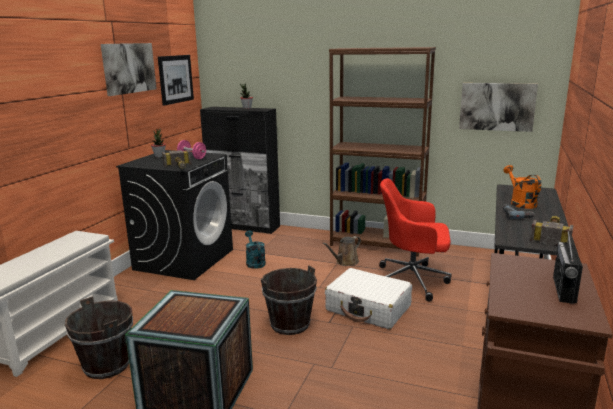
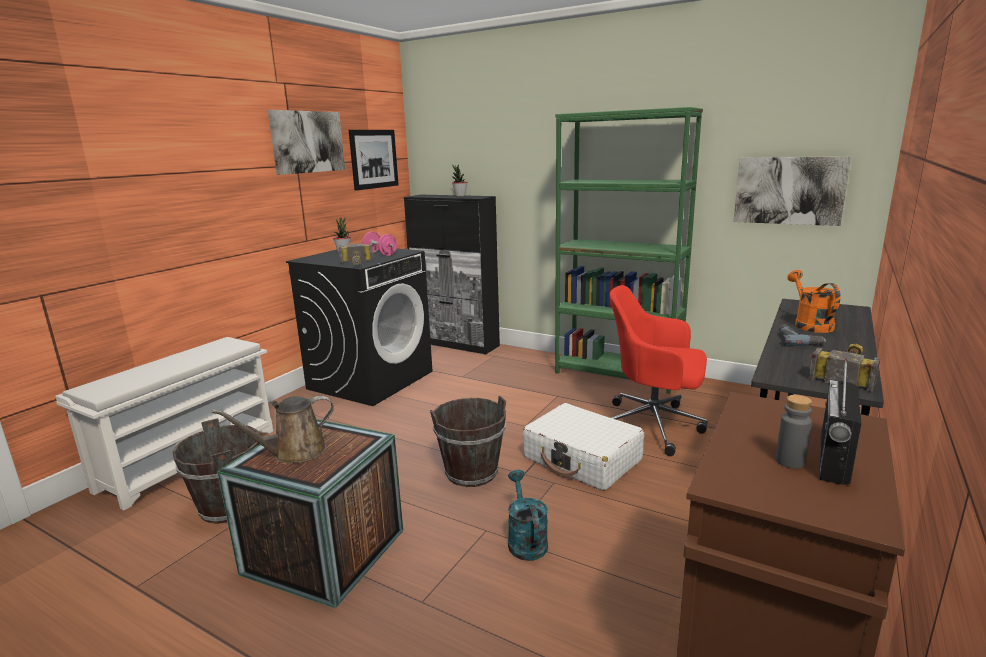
camera: 10 degrees right, 0 degrees up
(254, 262) = (453, 388): turquoise watering can -> turquoise watering can (525, 540)
(345, 262) = (569, 395): brown watering can -> brown watering can (294, 453)
(377, 244) = (617, 374): brown bookcase -> green bookcase
(540, 293) = (790, 461): none -> grey bottle

